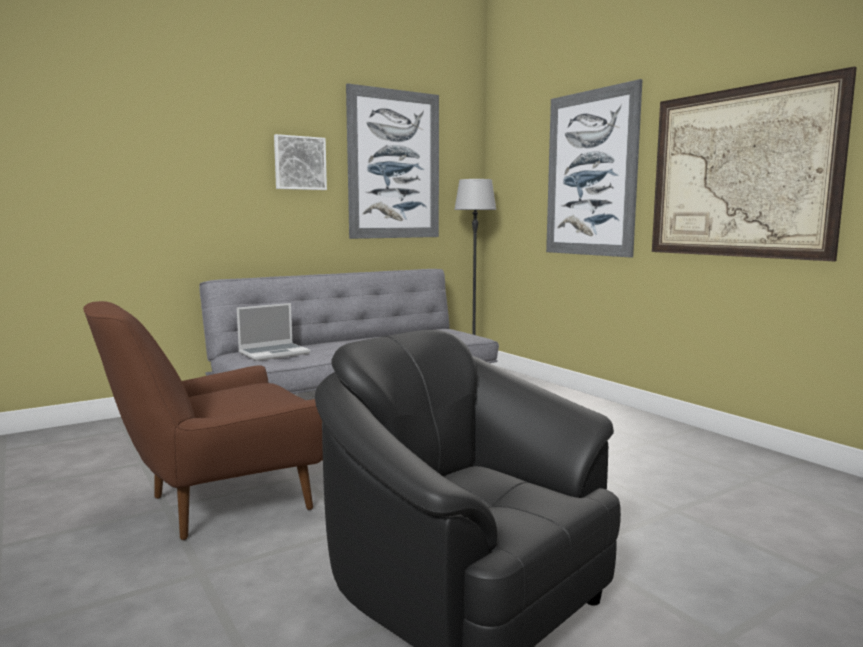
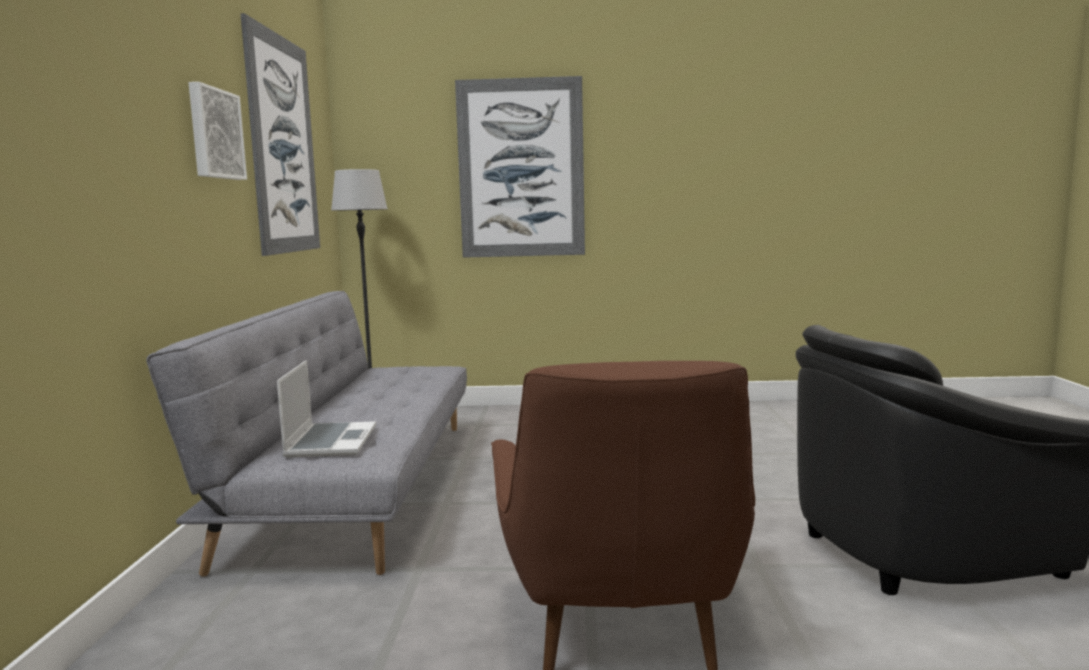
camera: 55 degrees left, 0 degrees up
(740, 173) = (692, 173): picture -> none

